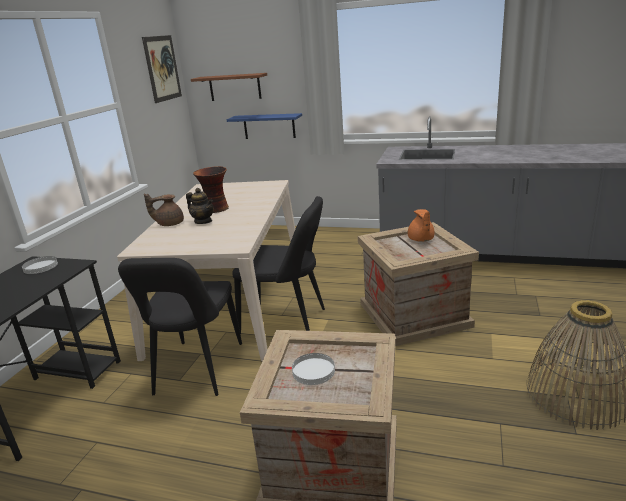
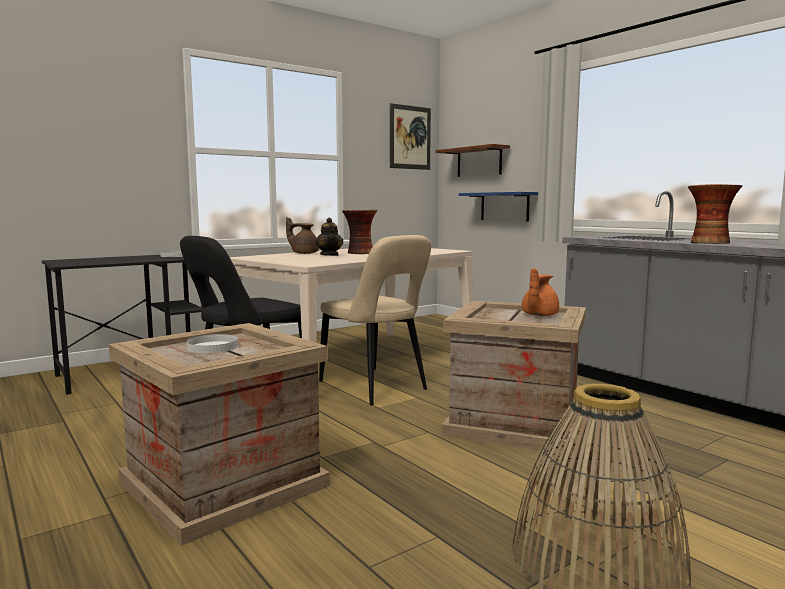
camera: 35 degrees right, 15 degrees down
(287, 322) = (375, 388): black chair -> beige chair
(483, 159) = (709, 243): none -> vase

